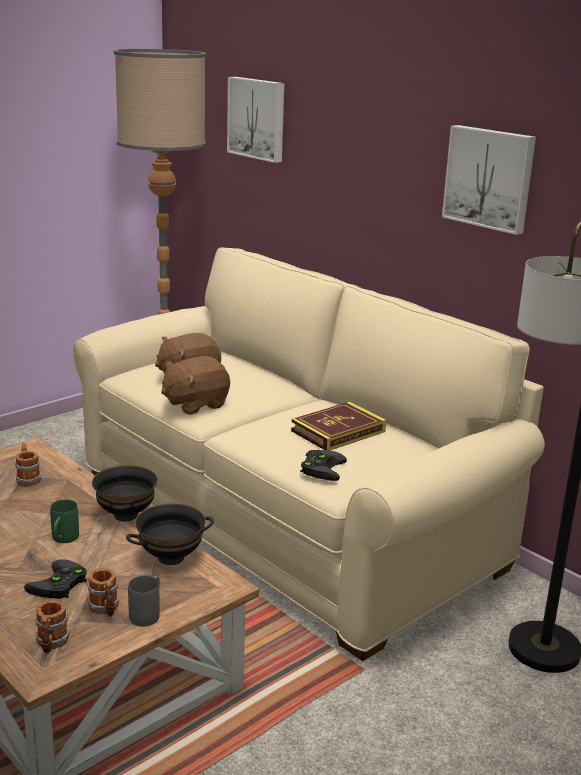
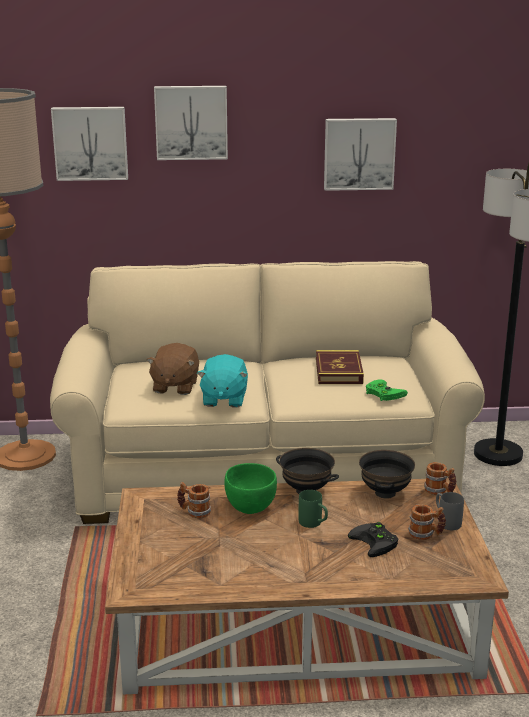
camera: 50 degrees left, 0 degrees up
(51, 644) = (449, 565): mug -> mug (439, 491)
(63, 499) = (250, 507): none -> green bowl
(195, 404) = (223, 399): brown plush toy -> turquoise plush toy
(321, 467) = (382, 393): black game controller -> green game controller
(334, 109) = (191, 122): none -> picture

